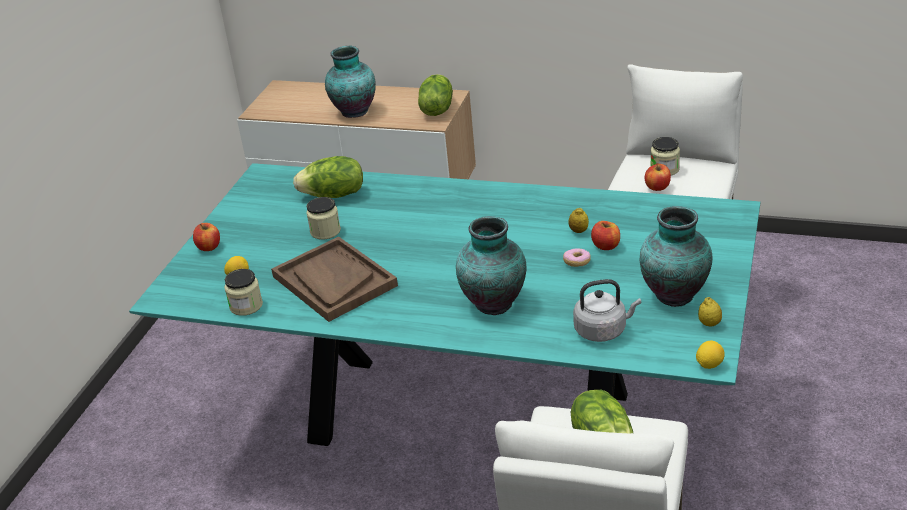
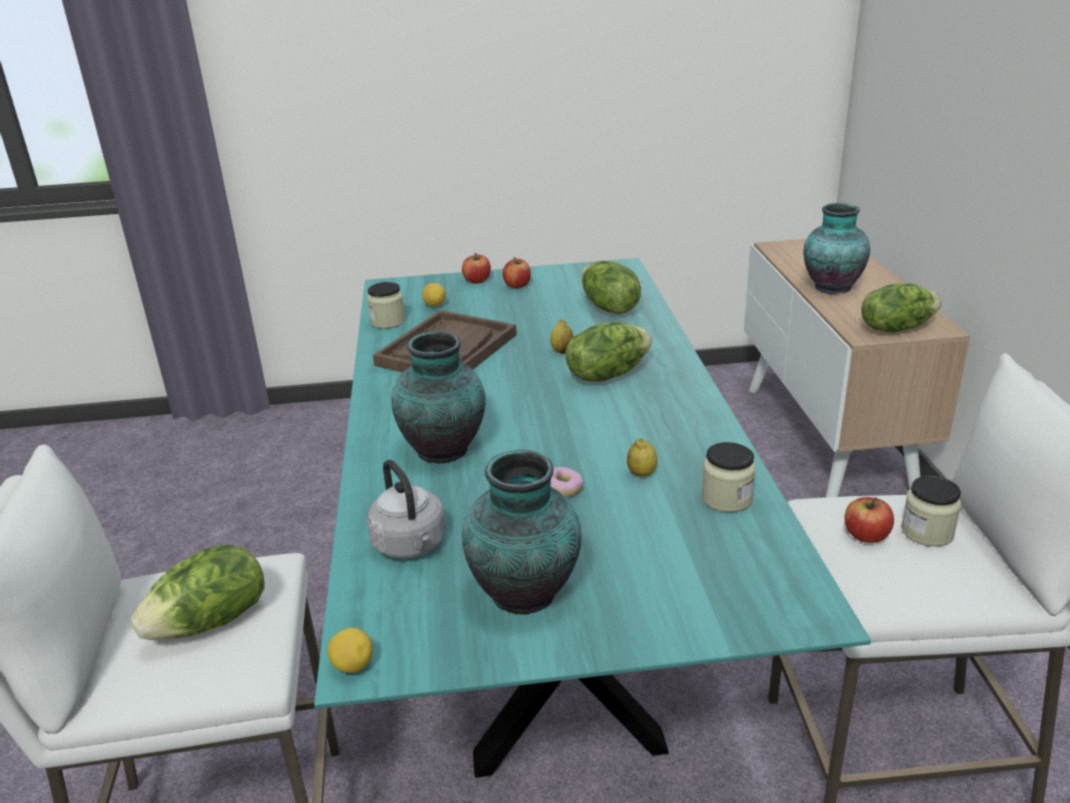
camera: 65 degrees right, 5 degrees down
(325, 231) = (536, 322): jar -> jar (727, 498)
(441, 217) = (607, 374): none -> lettuce
(606, 246) = (618, 504): apple -> apple (517, 285)
(709, 324) = (460, 646): lemon -> lemon (562, 351)

